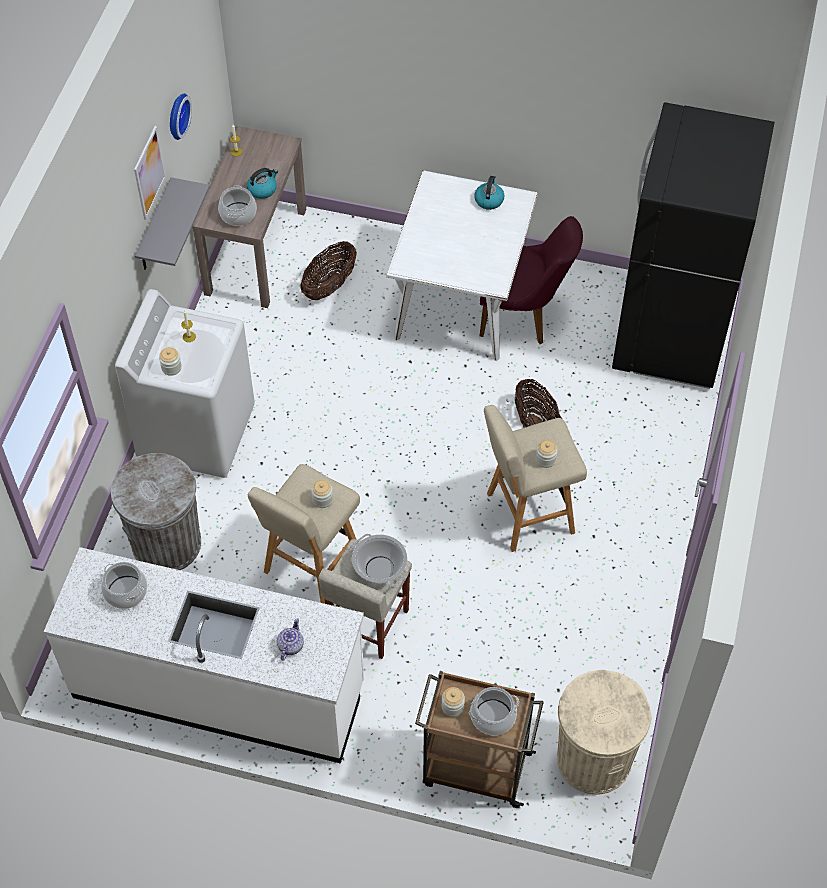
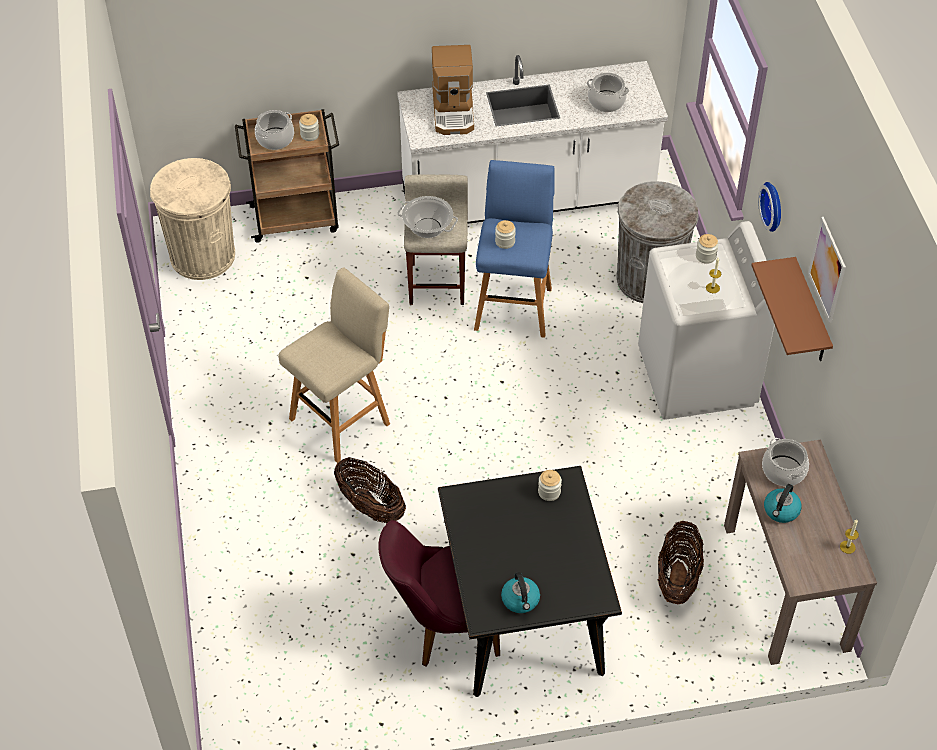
camera: 155 degrees right, 5 degrees down
(155, 228) = (810, 314): grey shelf -> brown shelf
(176, 115) = (857, 340): wall clock -> wall clock (774, 206)
(290, 646) = (454, 111): teapot -> coffee machine
(311, 567) = (513, 306): beige stool -> blue stool
(460, 301) = (523, 617): white dining table -> black dining table
(545, 459) = (321, 344): jar -> jar (549, 492)
(671, 336) = (265, 670): black fridge -> none

